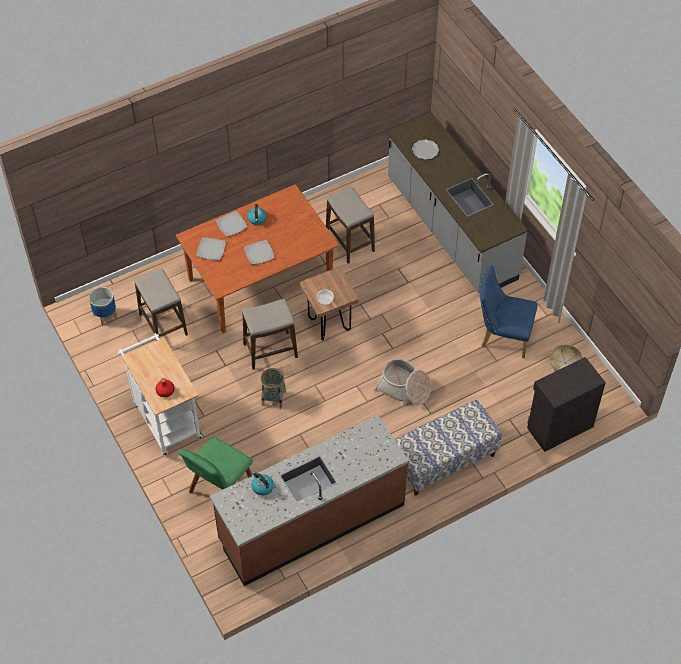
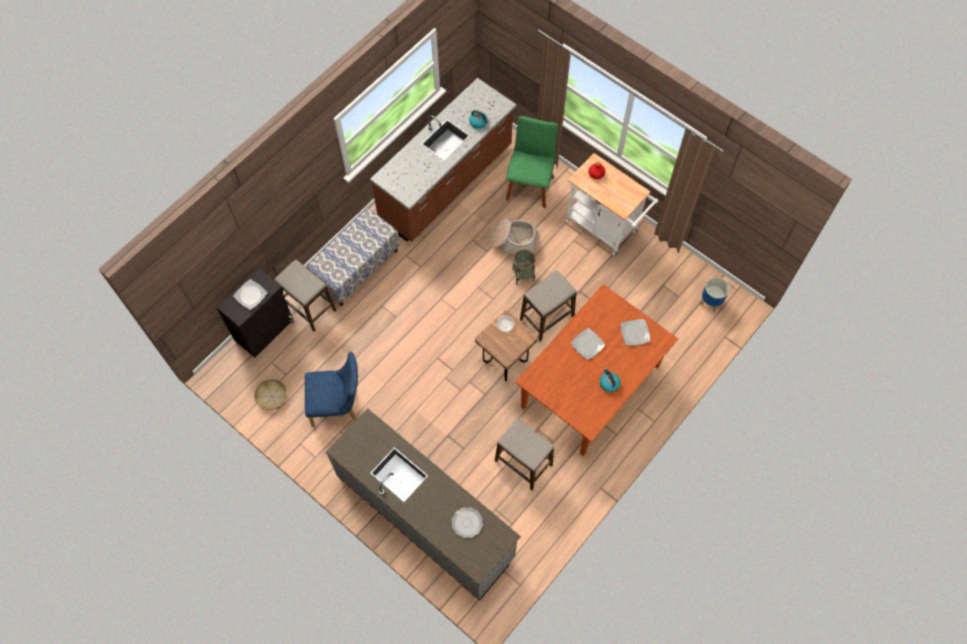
camera: 160 degrees right, 10 degrees up
(163, 325) = (655, 311): stool -> stool (309, 307)
(231, 225) = (630, 367): plate -> plate (250, 295)
(404, 388) = (413, 321): basket -> basket (513, 242)

